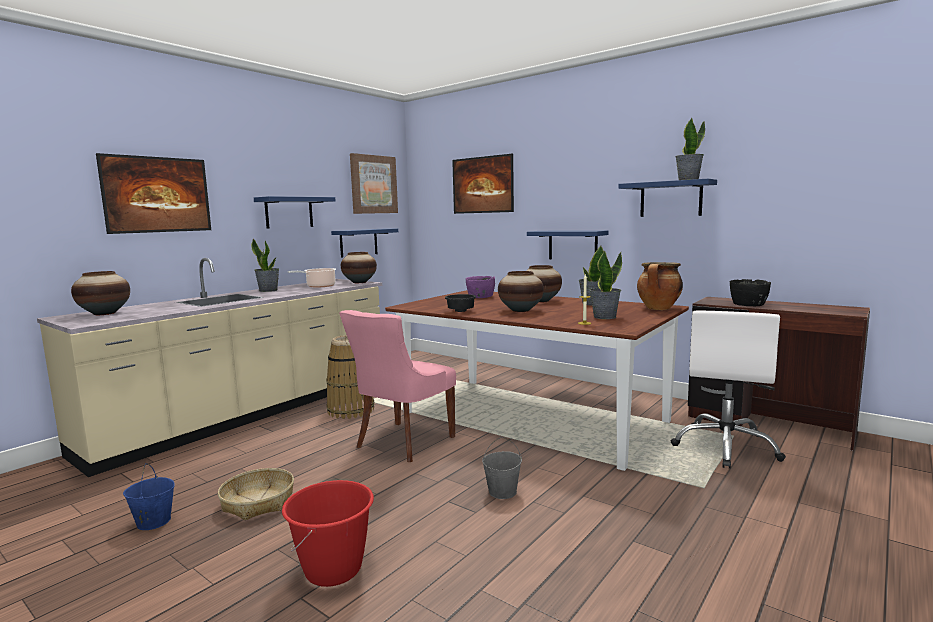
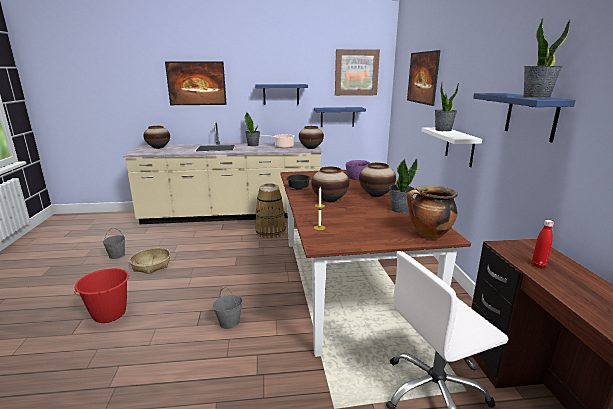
camera: 45 degrees right, 10 degrees up
(153, 522) = (117, 255): blue bucket -> grey bucket
(403, 442) = (252, 264): pink chair -> none
(572, 245) = (459, 146): blue shelf -> white shelf
(604, 317) = (354, 227): potted plant -> potted plant (443, 130)
(748, 304) = (538, 265): black bowl -> red bottle

